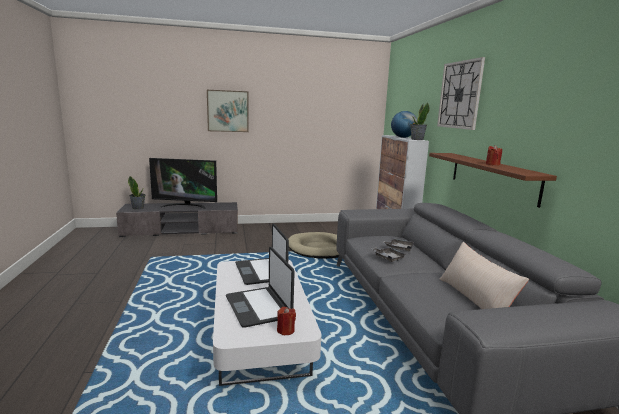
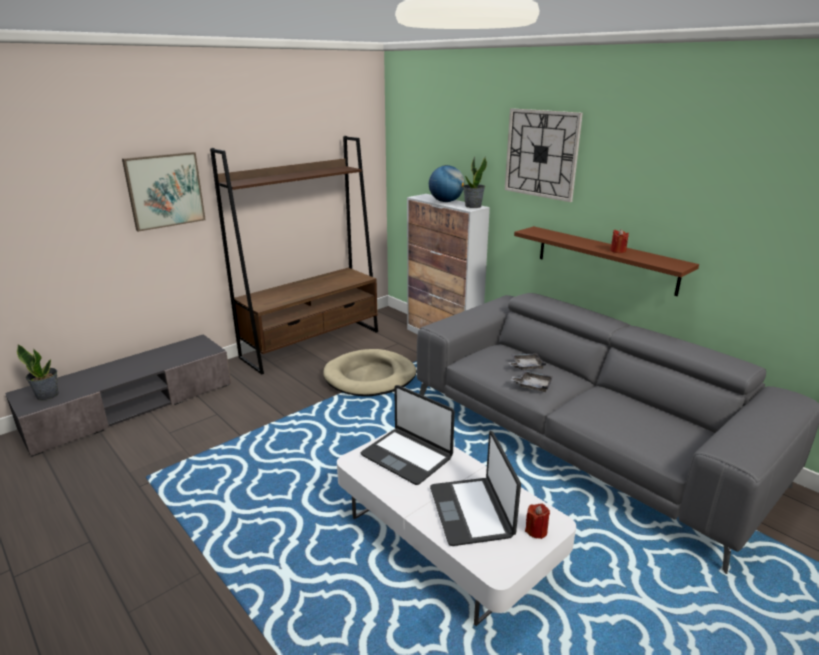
camera: 30 degrees left, 10 degrees up
(185, 206) = (130, 366): television -> none
(259, 307) = (472, 511): laptop -> laptop turned 45 degrees clockwise
(304, 227) = (312, 344): none -> brown bookcase
(475, 299) = (661, 415): beige pillow -> none

